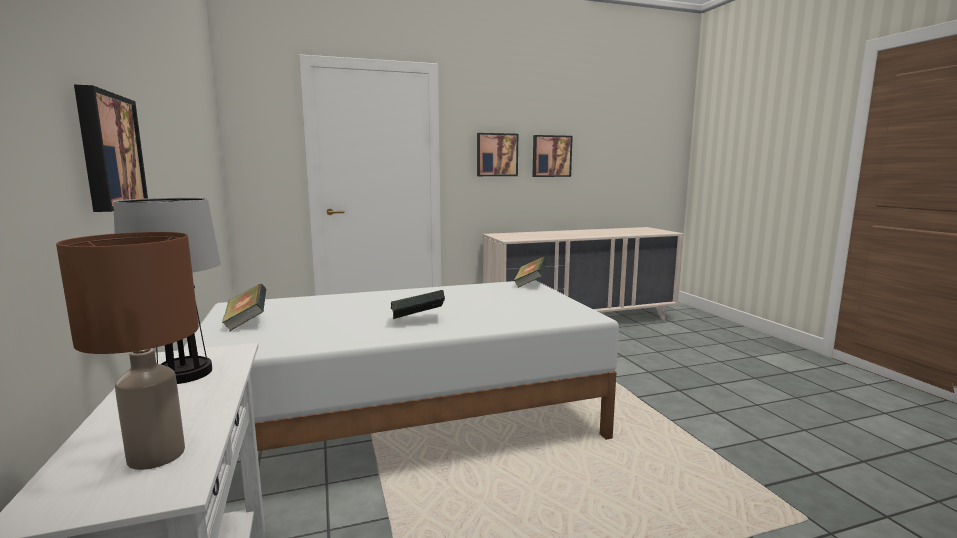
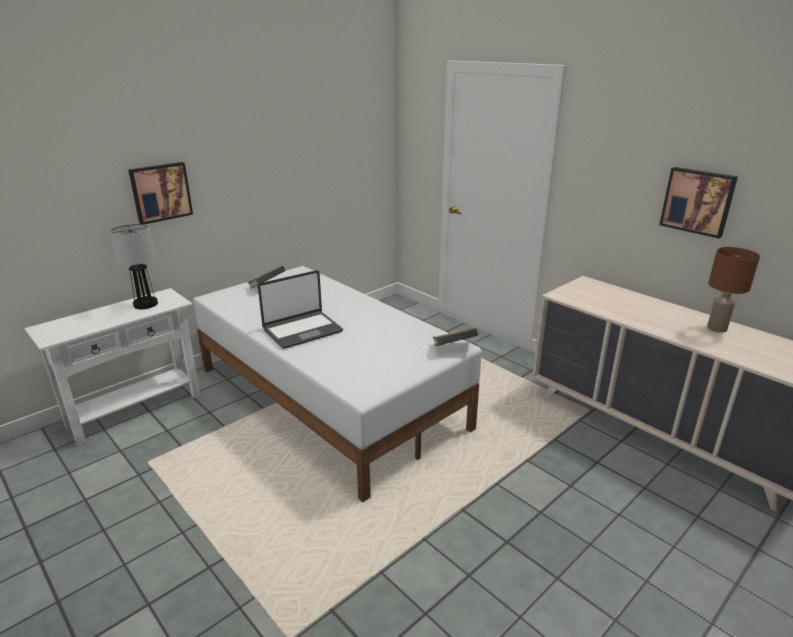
camera: 65 degrees right, 15 degrees up
(156, 455) = (71, 329): brown table lamp -> brown table lamp (717, 328)
(417, 321) = (302, 330): book -> laptop
(496, 155) = (617, 185): picture -> none

